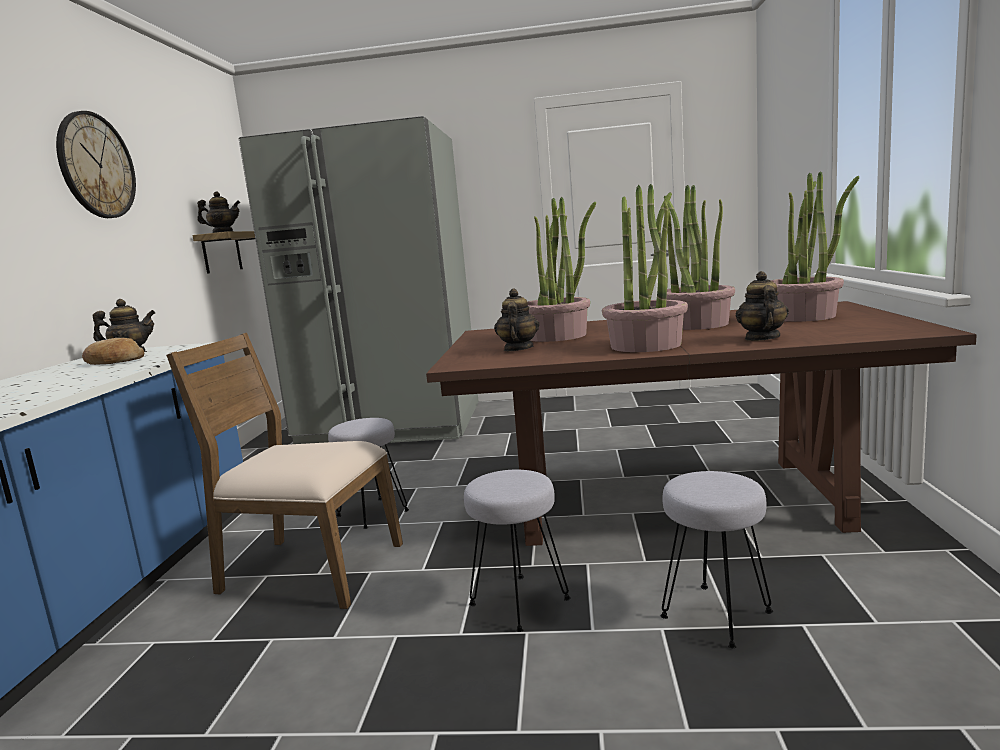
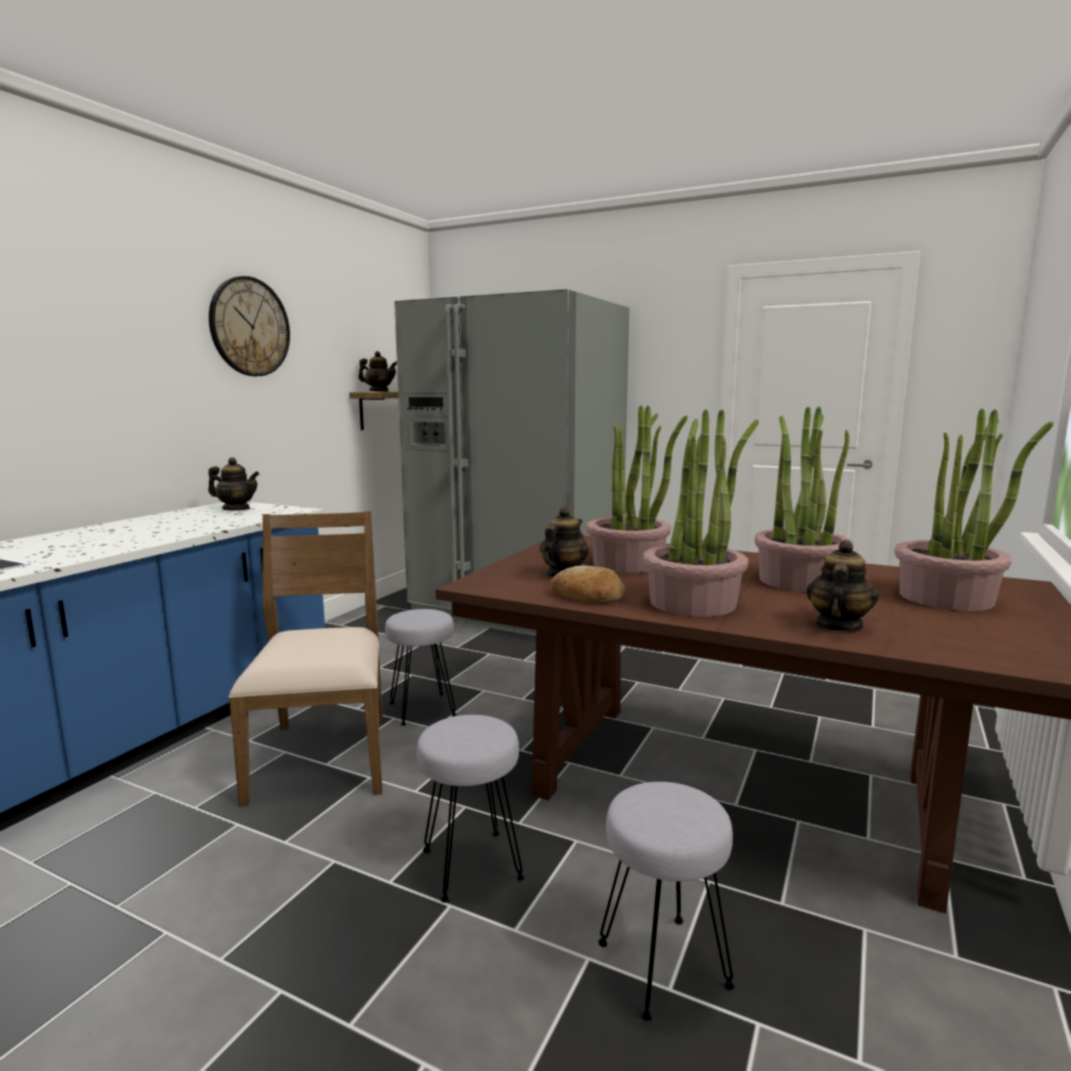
camera: 20 degrees right, 0 degrees up
(114, 362) = (209, 517): bread -> bread (587, 596)
(309, 569) = (323, 756): brown chair -> brown chair turned 45 degrees clockwise

